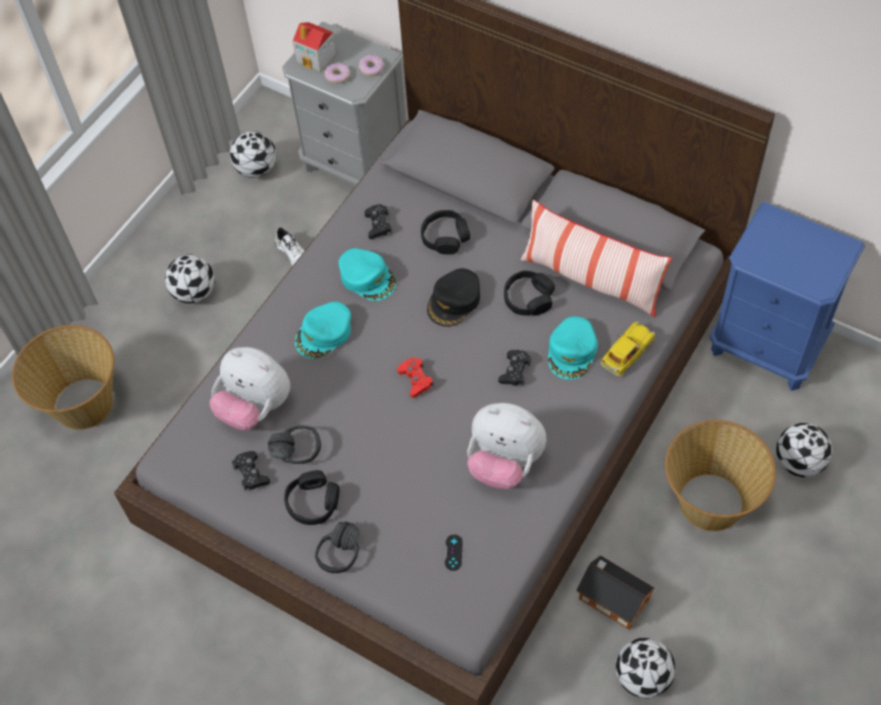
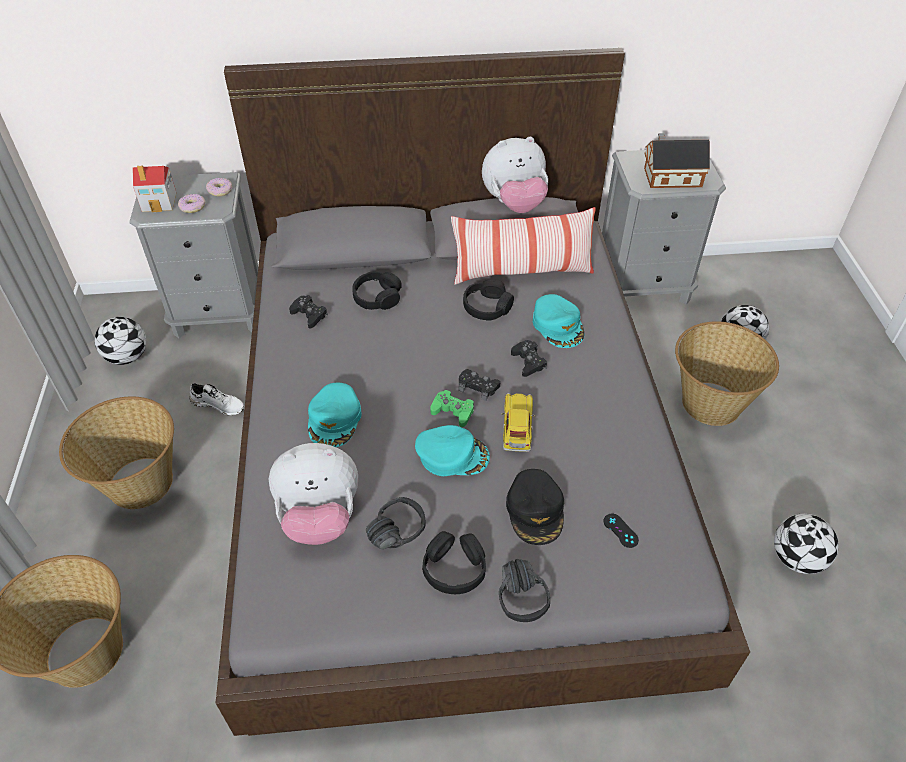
camera: 40 degrees left, 10 degrees down
(194, 292) = (139, 483): football -> basket
(251, 473) = (369, 580): black game controller -> black game controller (478, 387)
(367, 277) = (336, 357): turquoise cap -> turquoise cap (452, 455)
(415, 380) = (453, 411): red game controller -> green game controller
(454, 301) = (429, 337): black cap -> black cap (536, 511)
(504, 463) = (589, 433): plush toy -> plush toy (514, 204)
(611, 597) = (714, 513): toy house -> toy house (670, 177)
(626, 354) = (599, 306): toy car -> toy car (517, 428)
(767, 345) = (643, 285): blue nightstand -> grey nightstand

